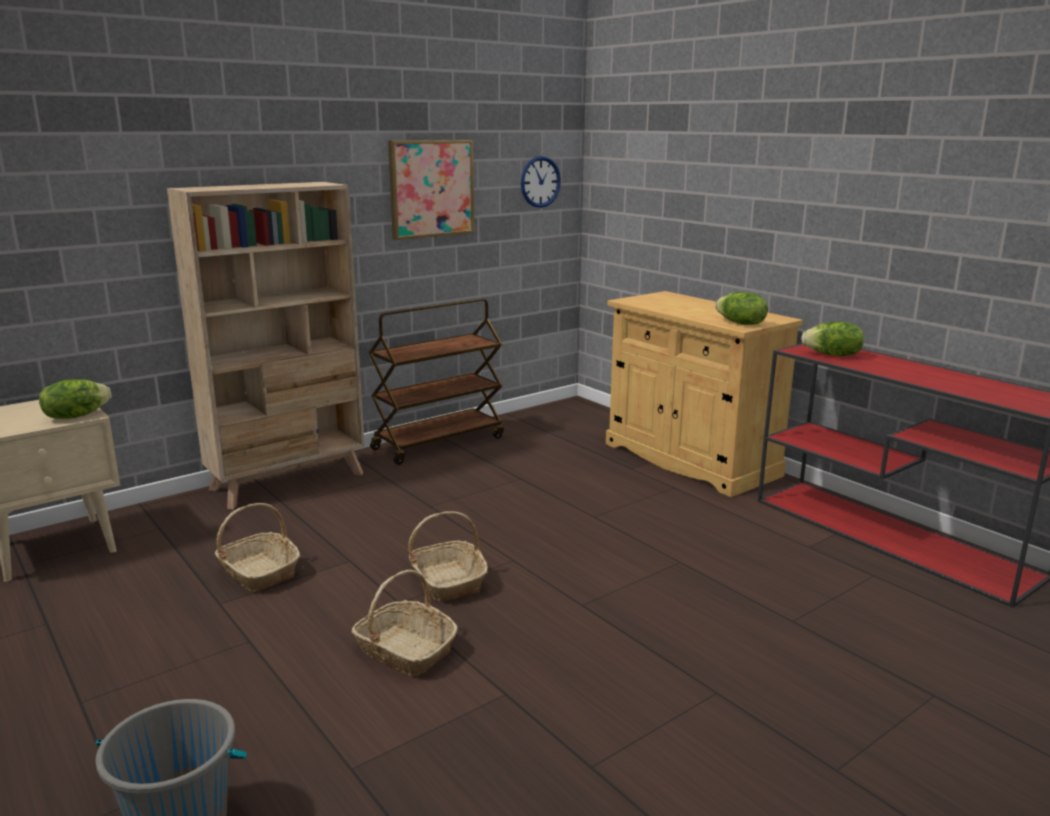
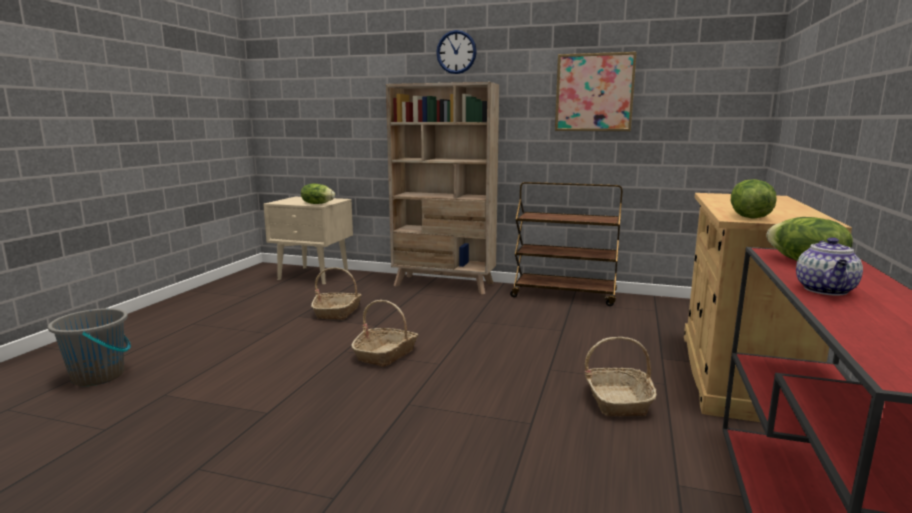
camera: 55 degrees right, 5 degrees down
(404, 650) = (292, 369): basket -> basket (617, 400)
(540, 182) = (716, 90): wall clock -> wall clock (456, 52)
(898, 373) = (826, 290): none -> teapot

